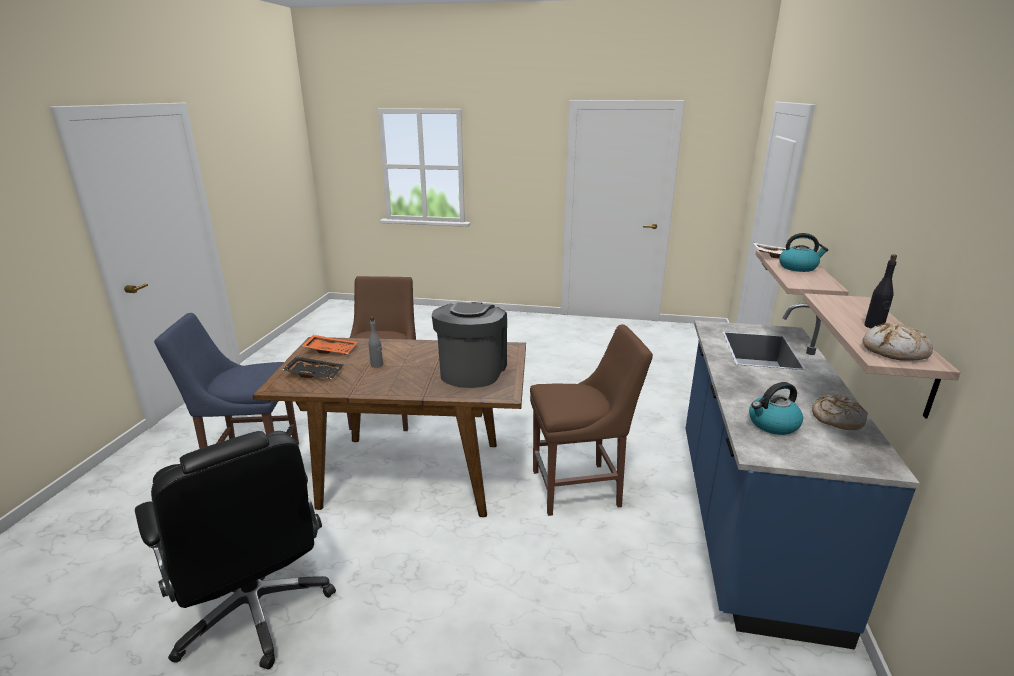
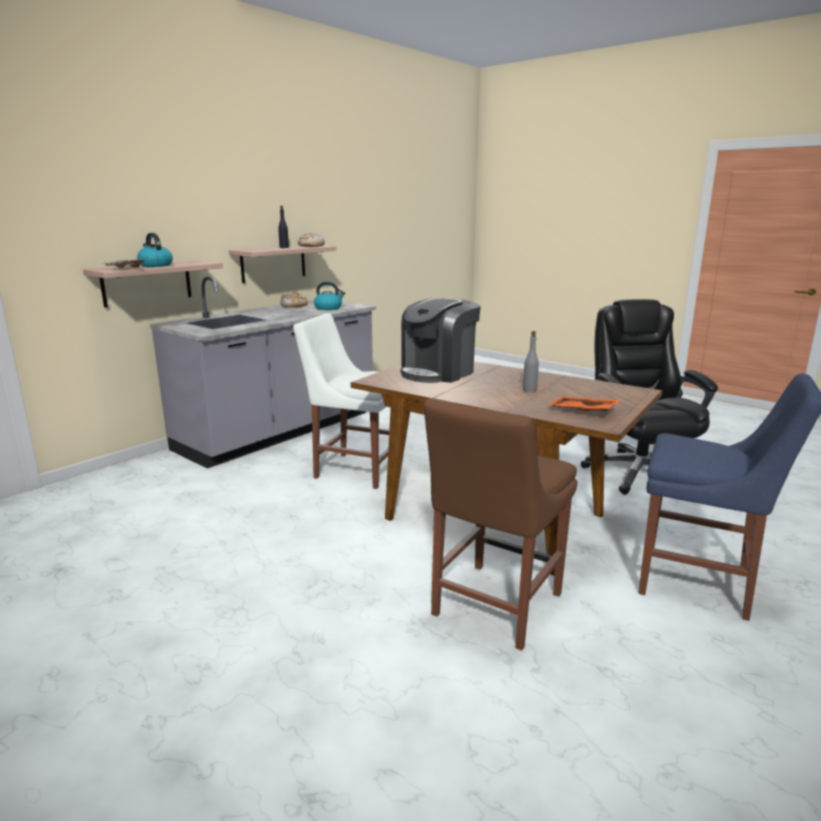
camera: 150 degrees left, 5 degrees down
(315, 373) = (600, 394): black tray -> none
(580, 488) = (354, 469): brown chair -> white chair
(746, 522) = (280, 431): blue counter -> grey counter

